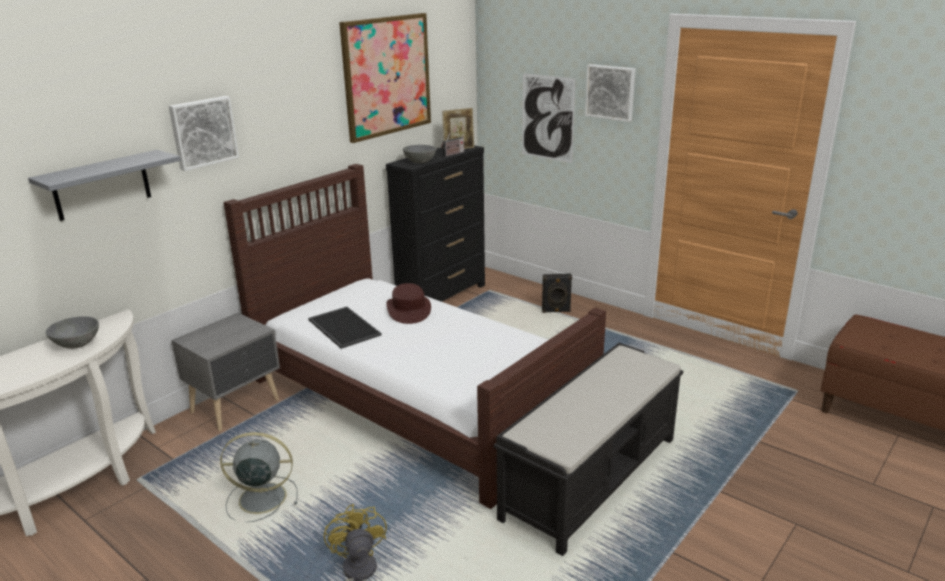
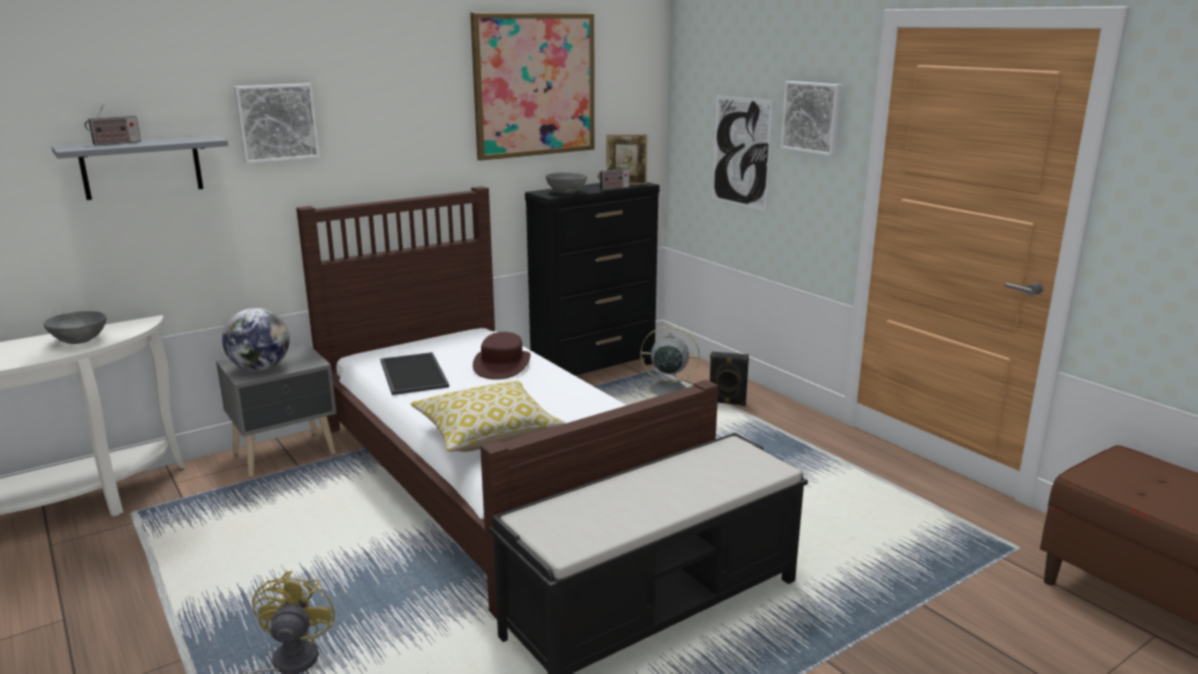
camera: 15 degrees right, 5 degrees down
(85, 169) = (115, 143): none -> radio
(216, 341) = (260, 368): none -> globe
(260, 498) = (242, 557): grey fan -> grey fan (666, 390)
(440, 370) = (487, 434): none -> pillow

